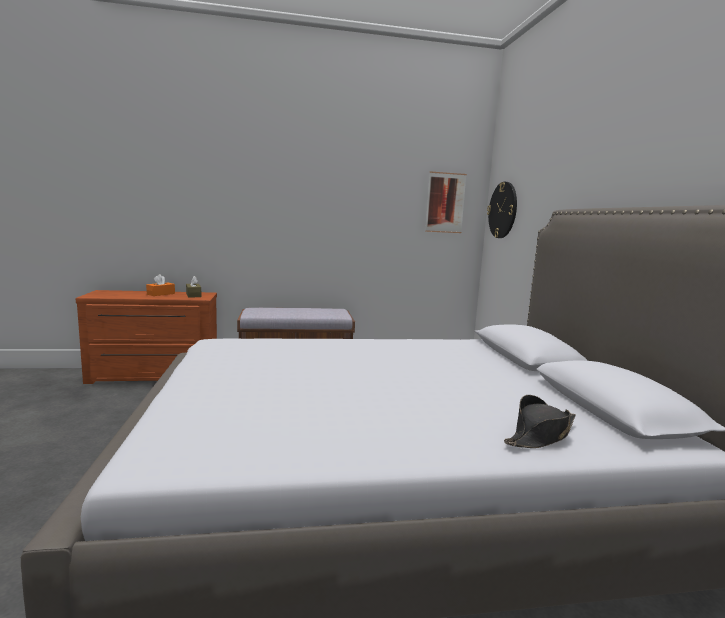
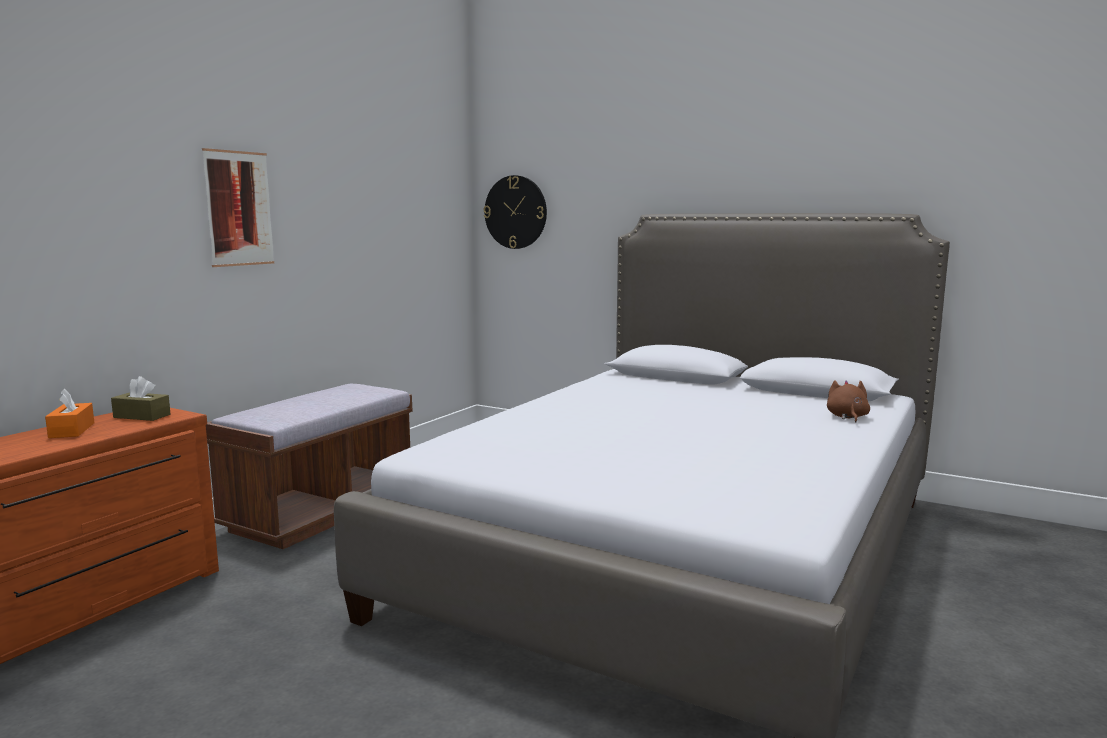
camera: 50 degrees left, 0 degrees up
(445, 203) = (436, 204): picture -> picture (239, 208)
(540, 435) = (847, 417): black hat -> brown plush toy

